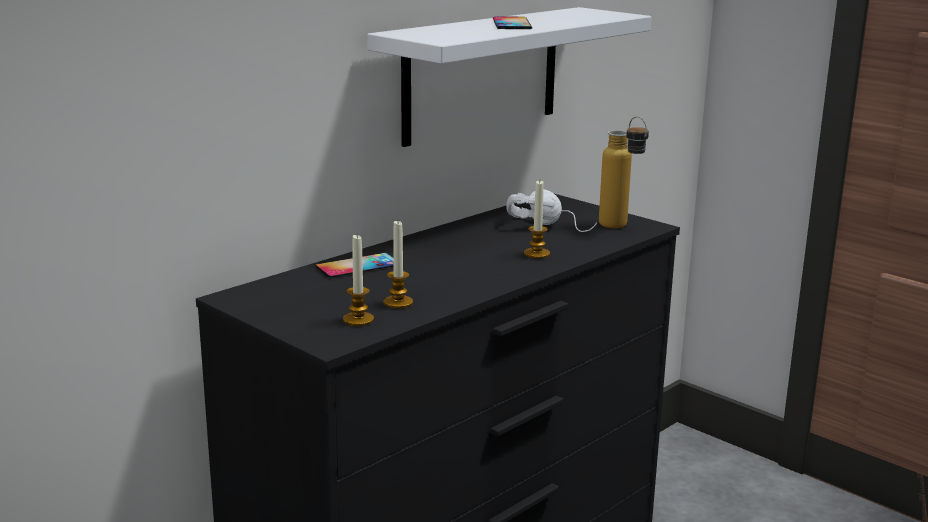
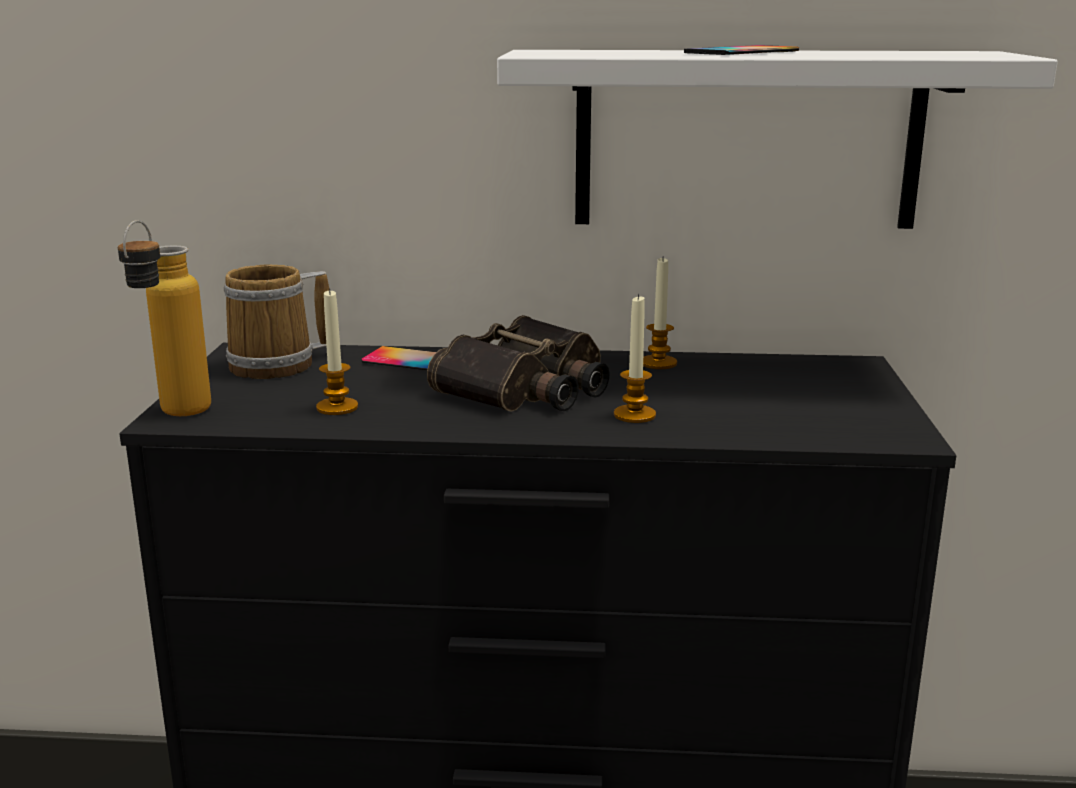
camera: 50 degrees right, 0 degrees up
(285, 296) = (278, 365): none -> mug
(358, 320) = (256, 408): candle -> candle (658, 363)
(456, 259) = (528, 388): none -> binoculars
(551, 226) = (757, 392): white headphones -> none
(620, 228) = (849, 425): bottle -> bottle (175, 416)

